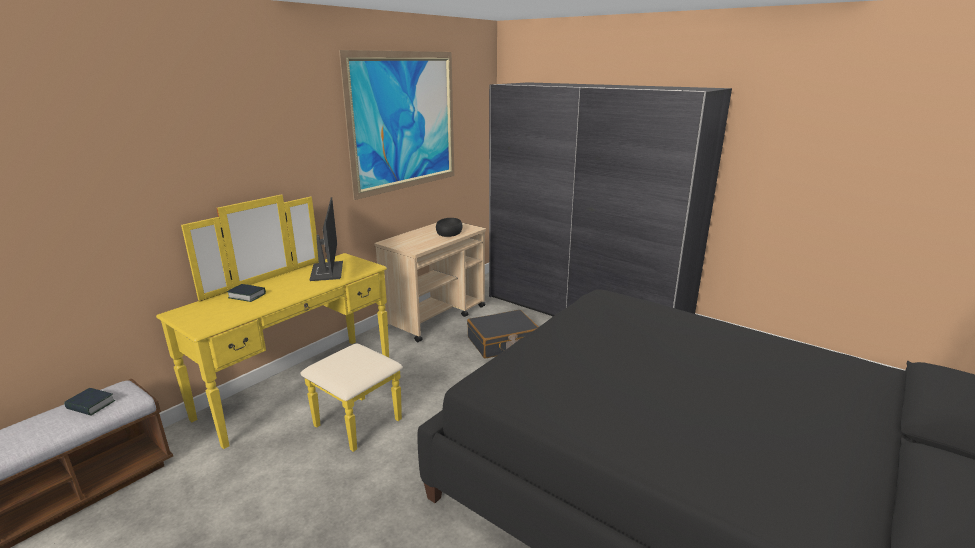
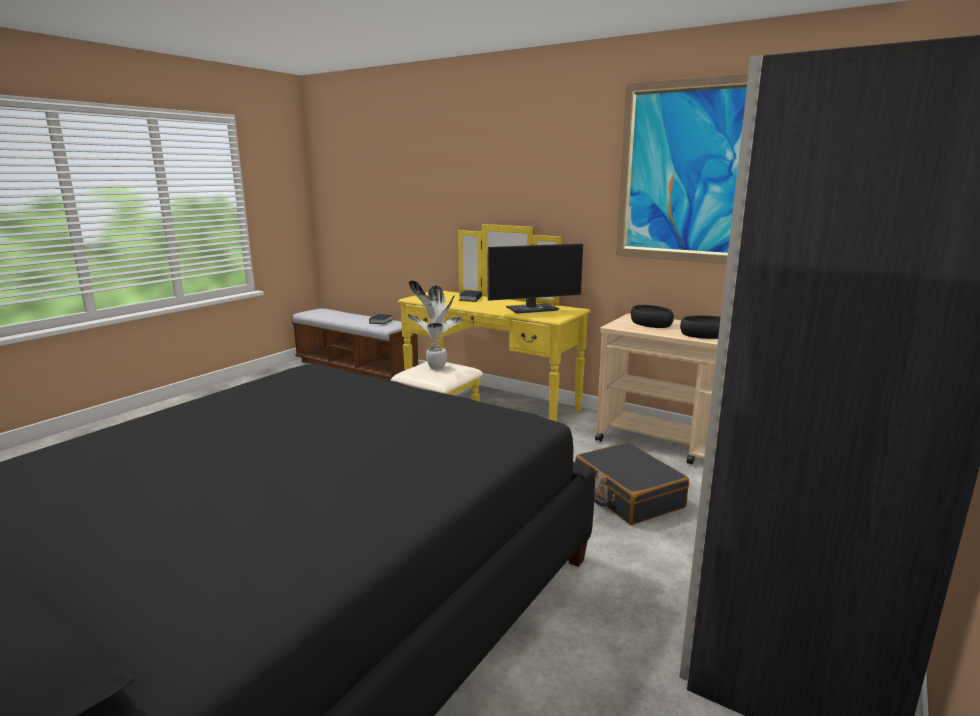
camera: 85 degrees right, 5 degrees down
(349, 362) = (435, 367): none -> potted plant
(411, 240) = (651, 323): none -> black bowl

